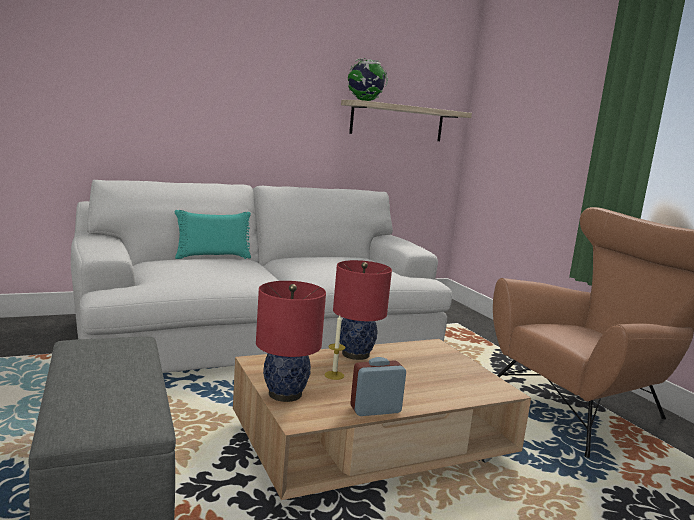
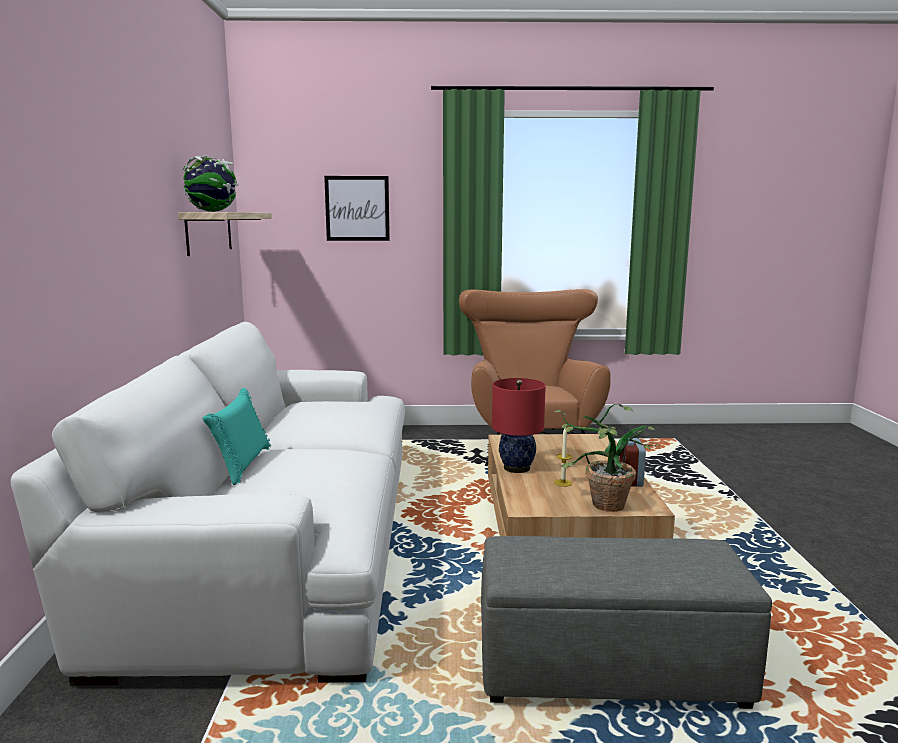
camera: 65 degrees left, 0 degrees up
(285, 393) = (599, 506): red table lamp -> potted plant
(541, 112) = (357, 208): none -> picture

